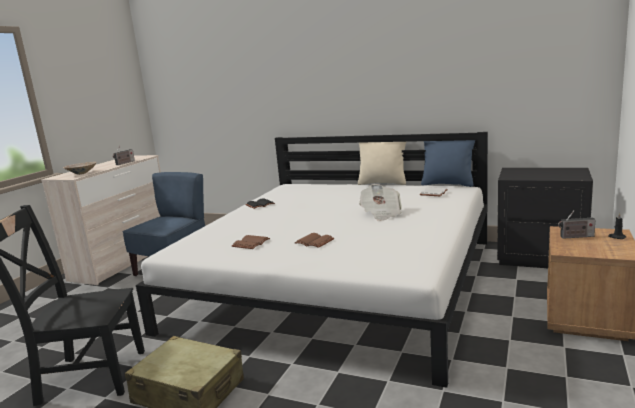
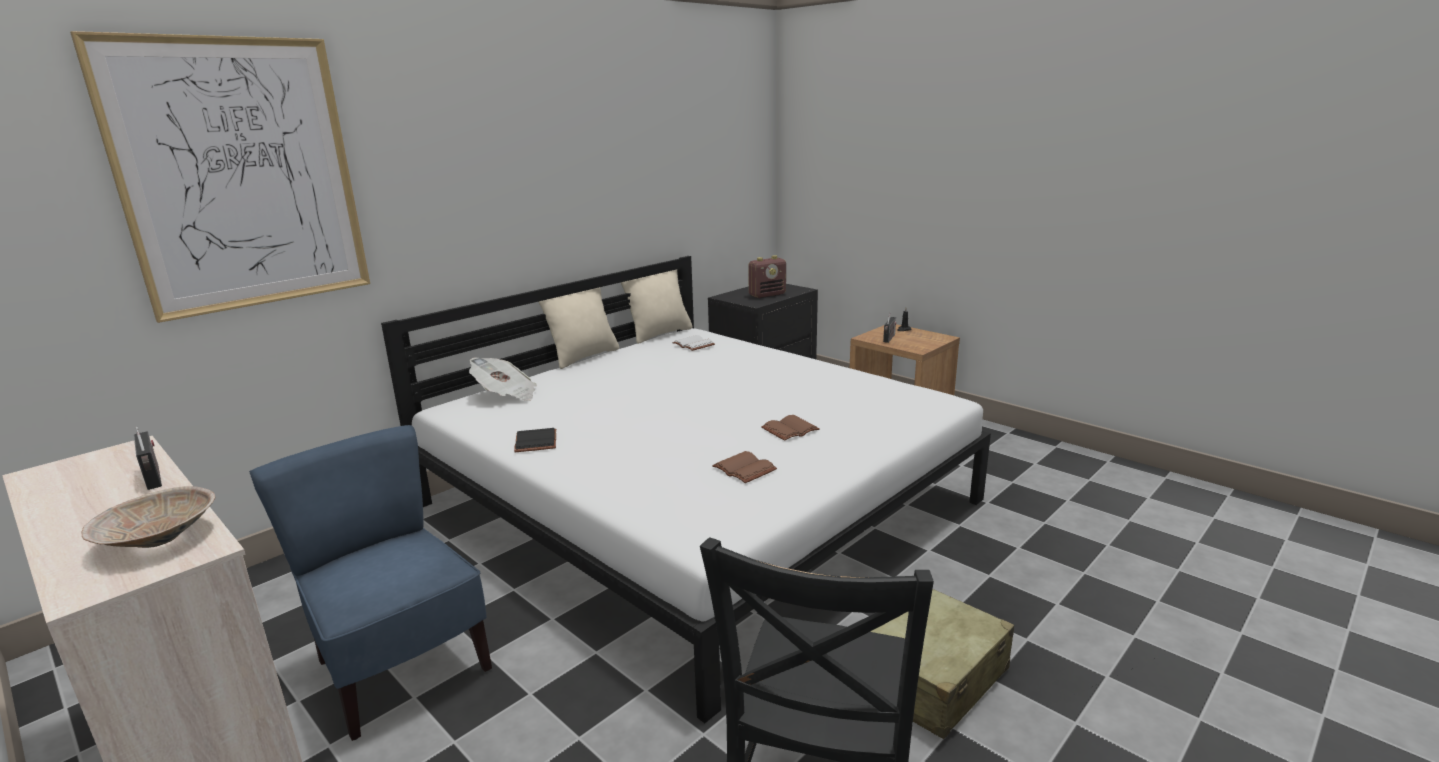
camera: 70 degrees left, 5 degrees up
(233, 67) = (241, 176): none -> picture
(381, 214) = (730, 380): newspaper -> newspaper (506, 395)
(448, 184) = (659, 334): blue pillow -> beige pillow
(540, 175) = (767, 295): none -> radio

